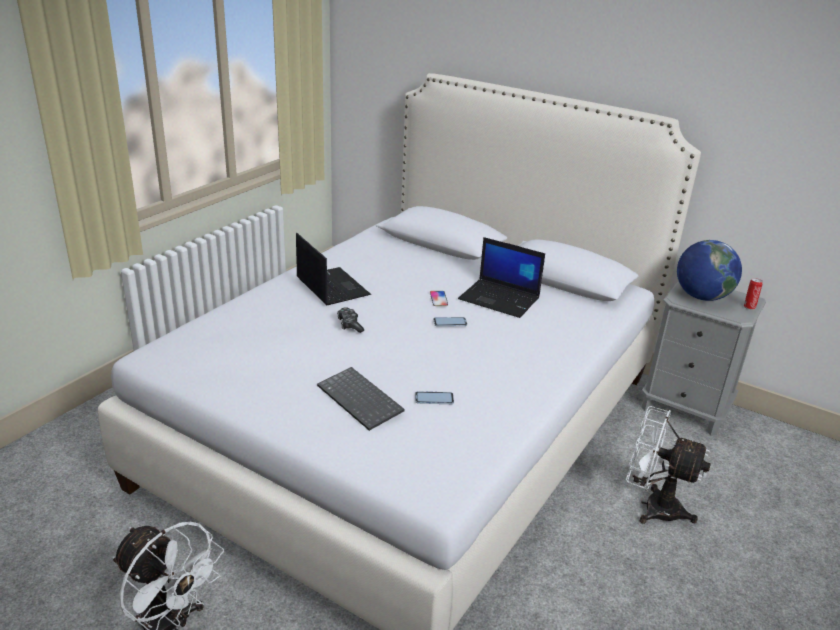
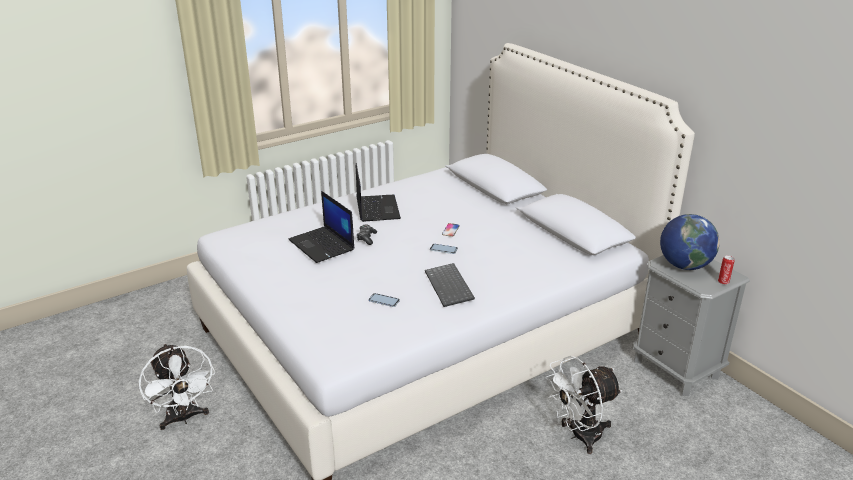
camera: 25 degrees right, 0 degrees up
(361, 400) = (333, 291): keyboard -> keyboard (450, 286)
(500, 299) = (501, 238): laptop -> laptop (322, 245)
(652, 506) = (579, 436): white fan -> white fan turned 75 degrees counterclockwise

